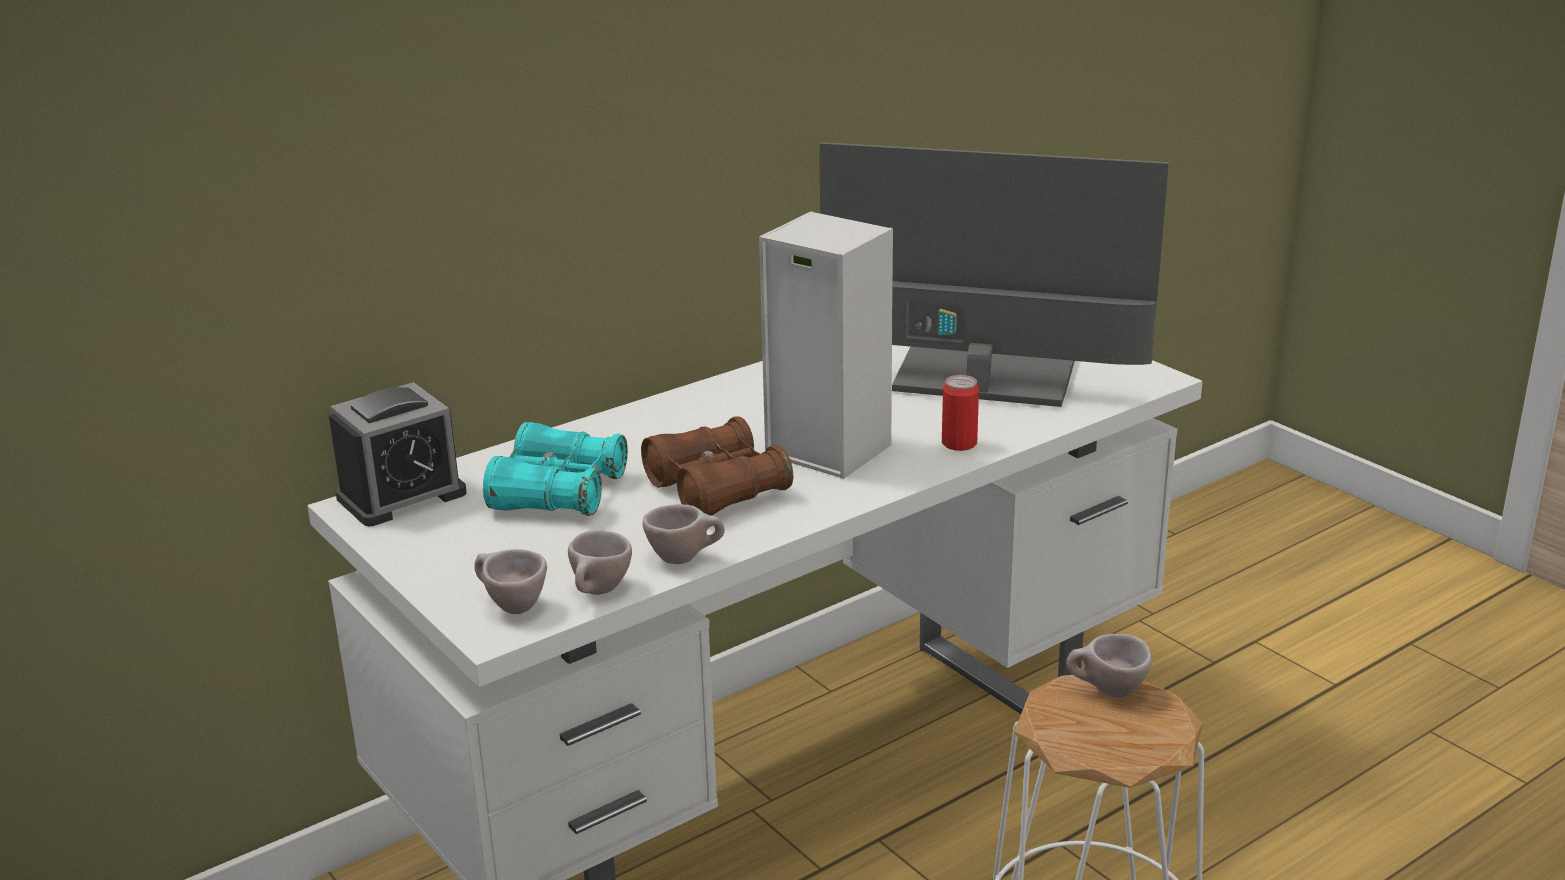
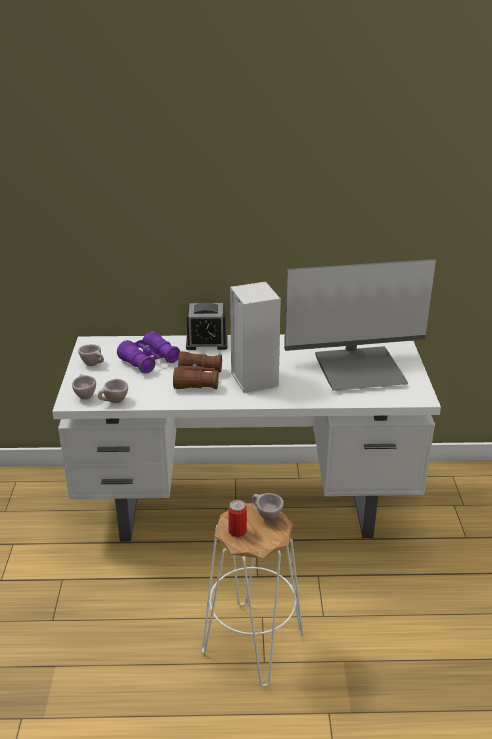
camera: 35 degrees right, 5 degrees up
(401, 496) = (105, 343): alarm clock -> alarm clock (207, 342)
(558, 493) = (149, 361): turquoise binoculars -> purple binoculars
(685, 558) = (154, 401): beige cup -> beige cup (94, 365)
(959, 443) = (303, 395): can -> can (237, 531)
(987, 369) = (359, 369): monitor -> monitor turned 120 degrees clockwise

